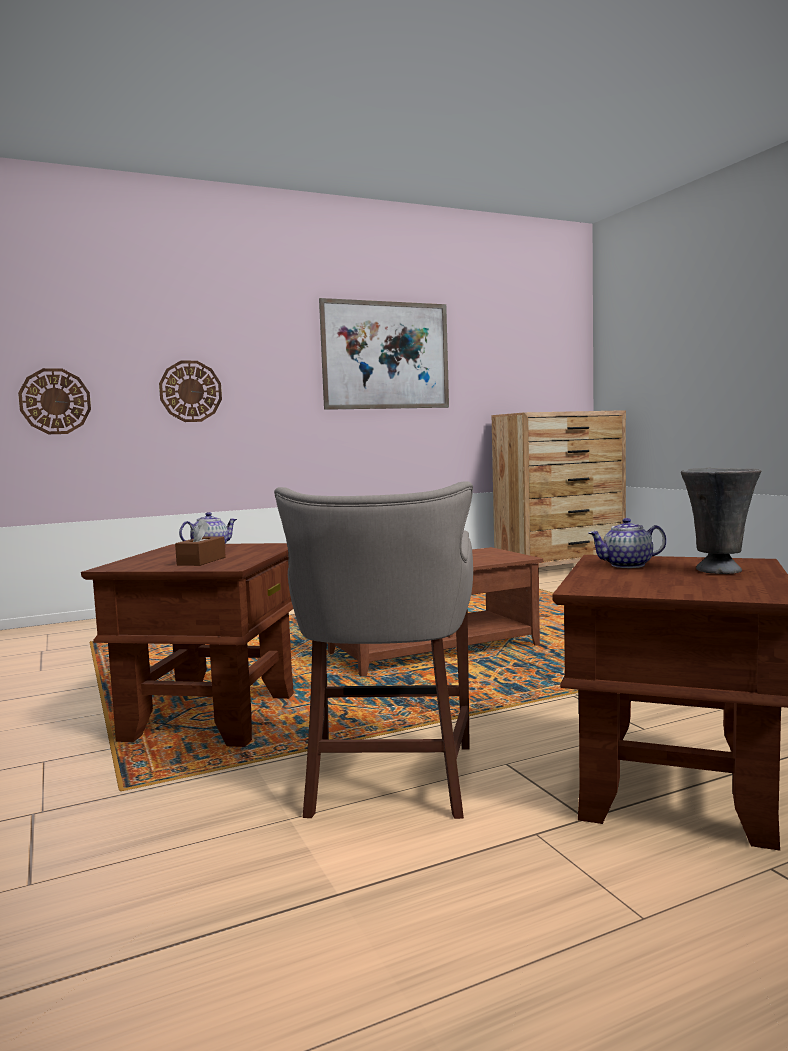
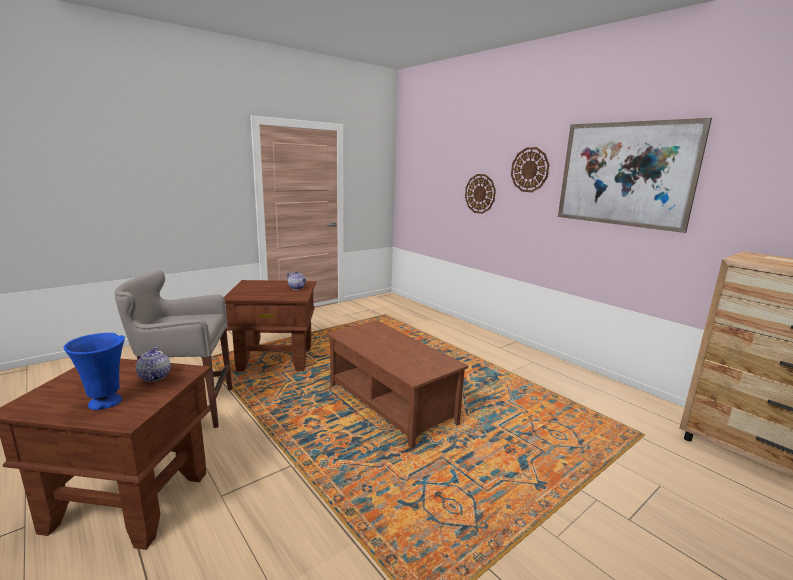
camera: 75 degrees right, 10 degrees up
(55, 401) = (426, 193): wall clock -> wall clock (529, 170)
(201, 561) = (254, 291): brown tissue box -> none
(718, 570) = (106, 403): grey vase -> blue vase

